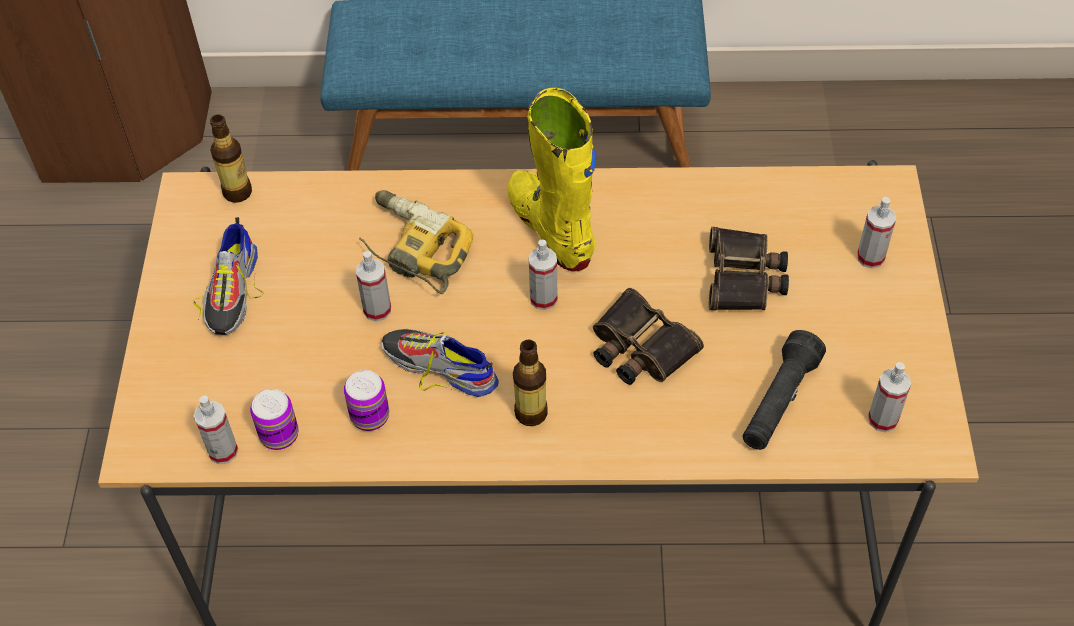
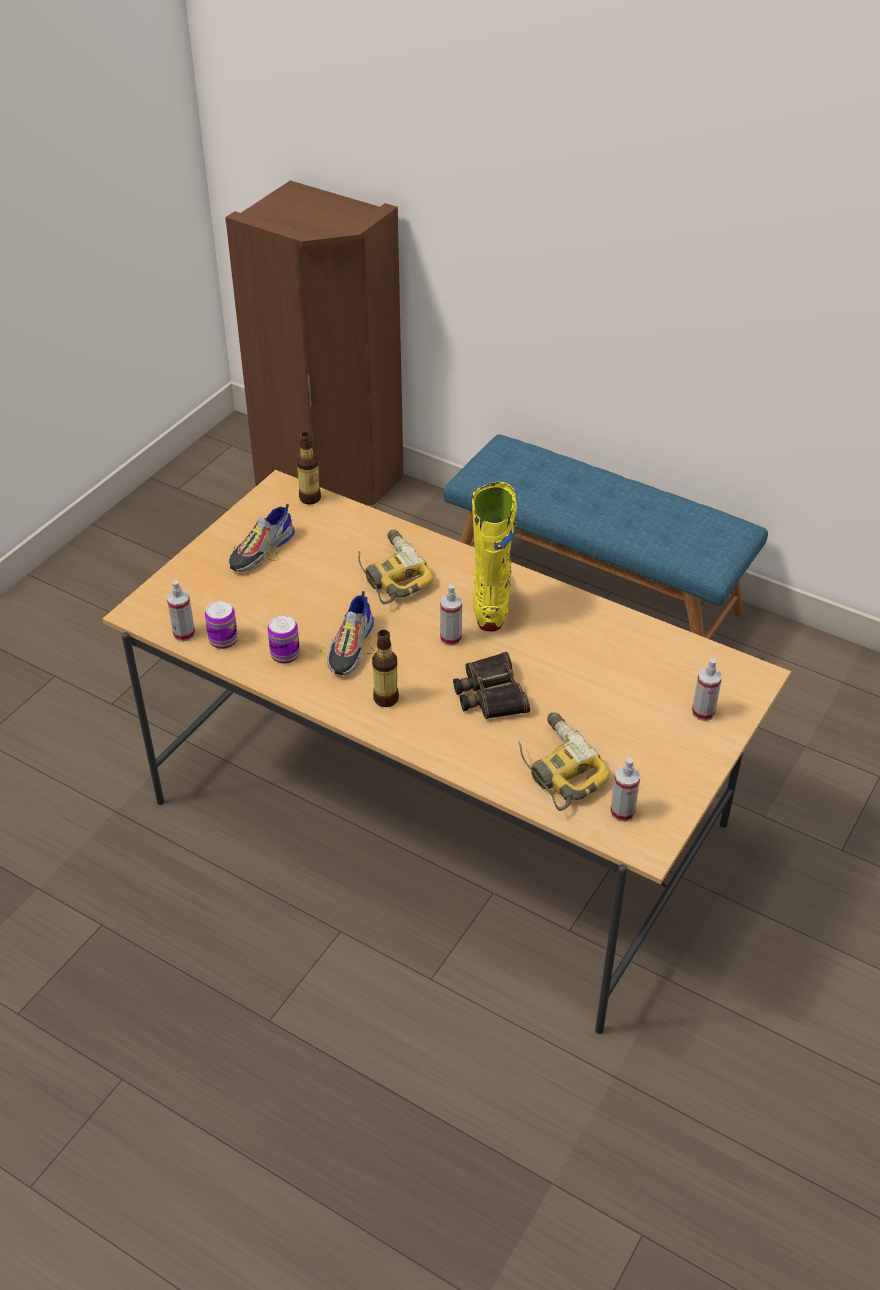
camera: 30 degrees right, 10 degrees down
(377, 310) = (339, 599): spray bottle -> none
(439, 366) = (351, 647): shoe -> shoe turned 135 degrees counterclockwise
(745, 278) = (599, 685): binoculars -> none
(779, 402) = (557, 768): black flashlight -> power drill

